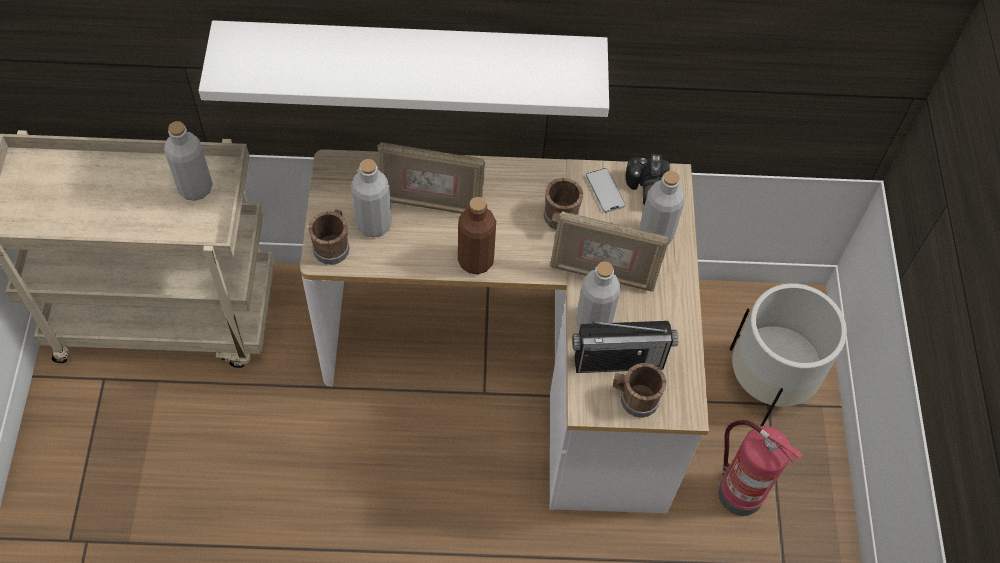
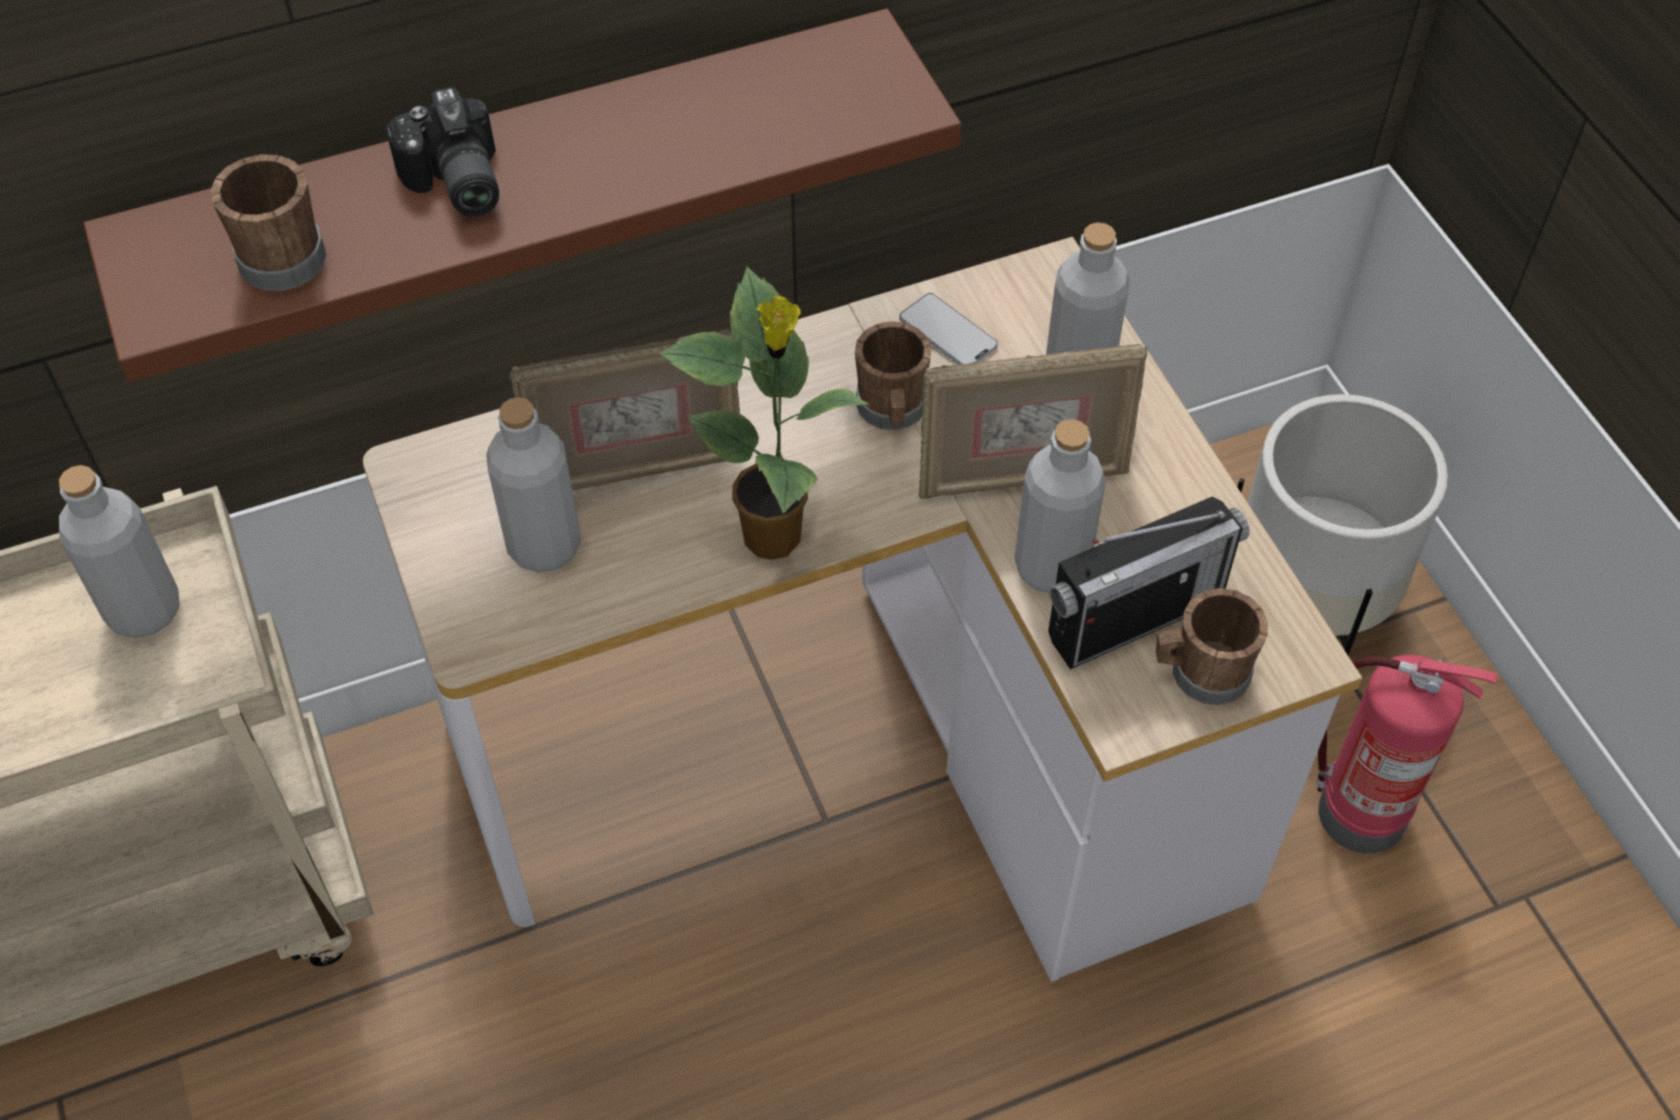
camera: 20 degrees left, 5 degrees down
(333, 246) = (483, 615): brown mug -> brown mug (283, 252)
(411, 57) = (515, 177): white shelf -> brown shelf
(475, 260) = (775, 539): brown bottle -> potted plant
(645, 190) = (1018, 306): camera -> camera (453, 184)

